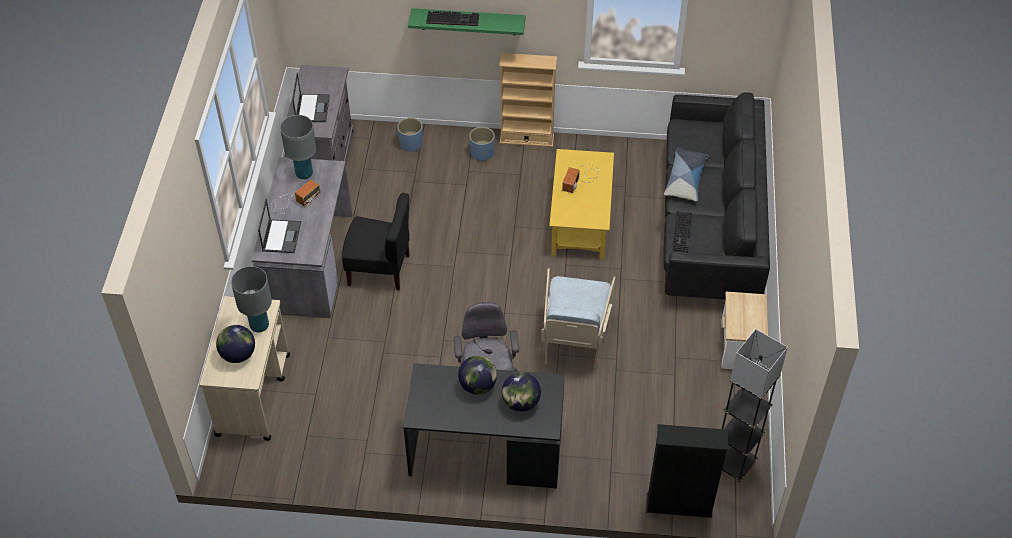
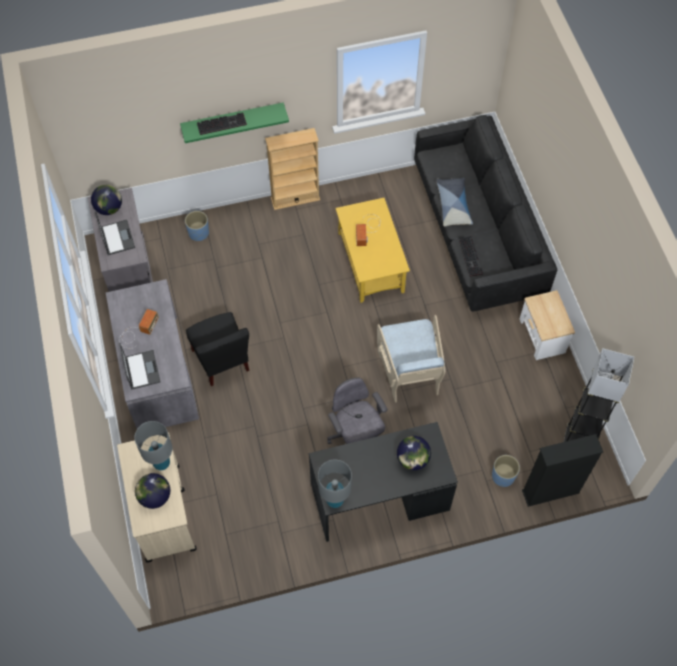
camera: 20 degrees left, 10 degrees up
(304, 174) = (135, 302): grey table lamp -> grey table lamp (335, 500)
(379, 269) = (221, 360): black chair -> black chair turned 75 degrees clockwise
(478, 385) = (371, 455): globe -> globe (109, 208)
(482, 153) = (263, 224): blue planter -> blue planter (503, 476)

